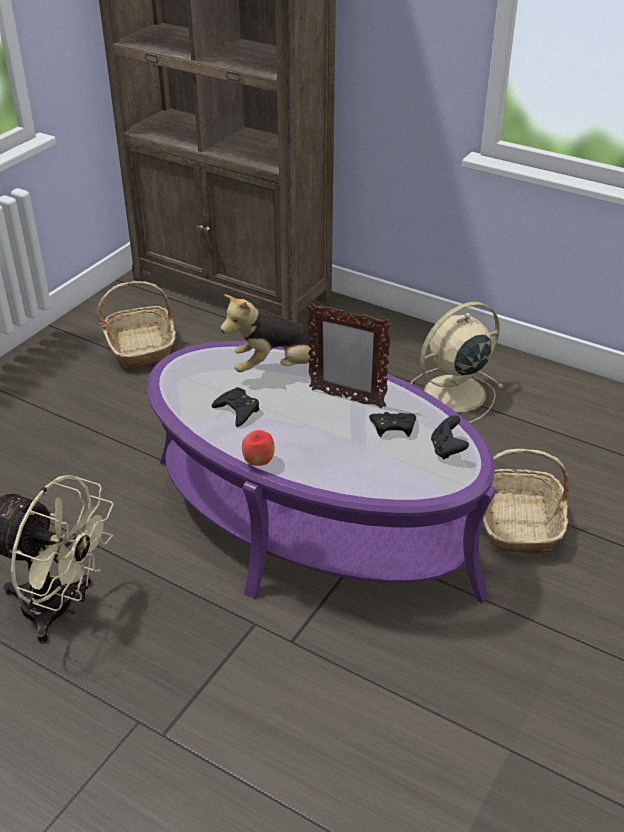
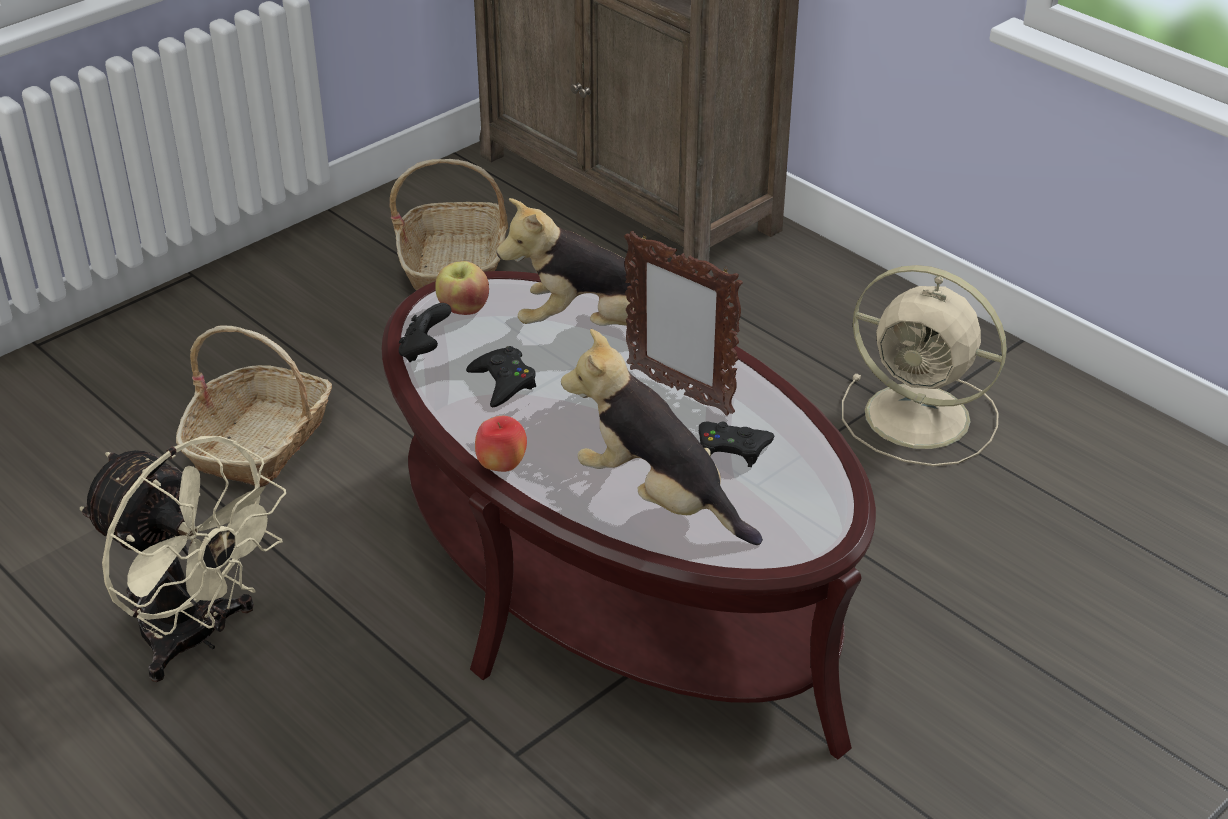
camera: 15 degrees right, 0 degrees up
(193, 369) = (463, 309): none -> apple
(311, 523) = (613, 582): purple coffee table -> brown coffee table
(362, 465) = (658, 498): none -> plush toy
(447, 450) = (803, 498): black game controller -> black game controller (424, 351)
(452, 394) = (922, 418): beige fan -> beige fan turned 135 degrees counterclockwise
(519, 522) = (950, 643): basket -> basket (260, 442)

